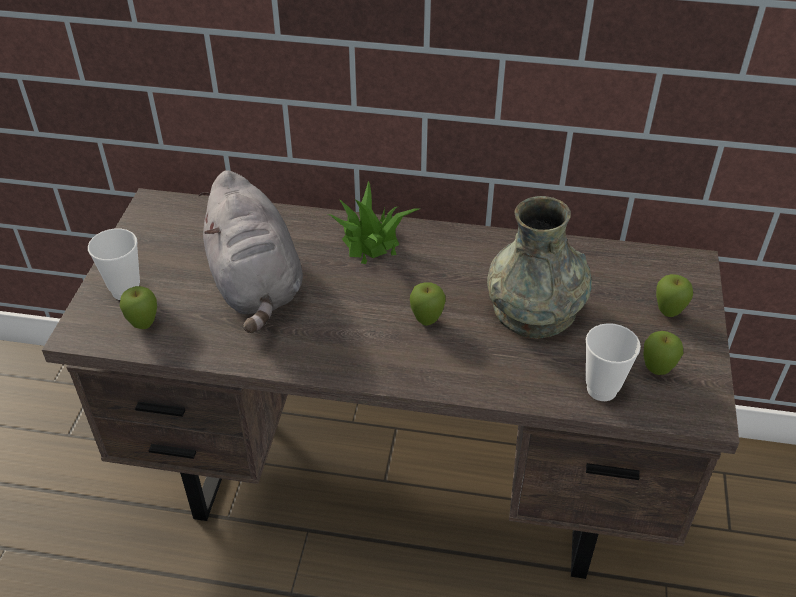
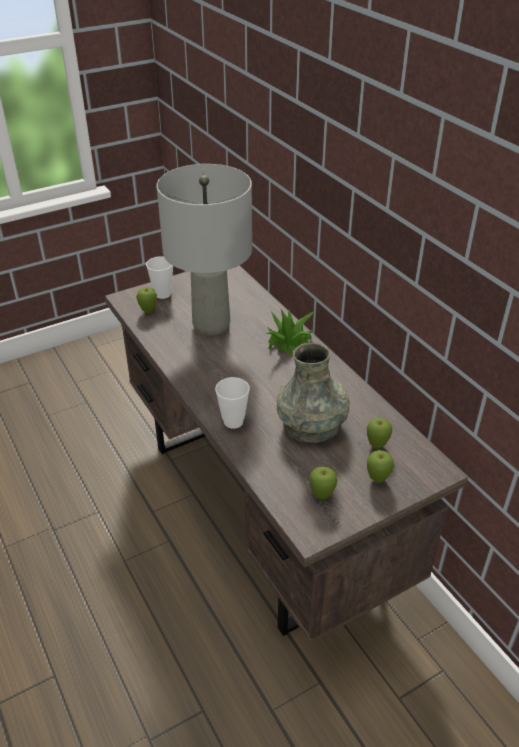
camera: 50 degrees right, 5 degrees down
(256, 285) = (211, 325): grey plush toy -> grey table lamp
(426, 321) = (254, 391): apple -> apple (377, 446)
(601, 389) = (280, 480): cup -> cup (233, 421)

